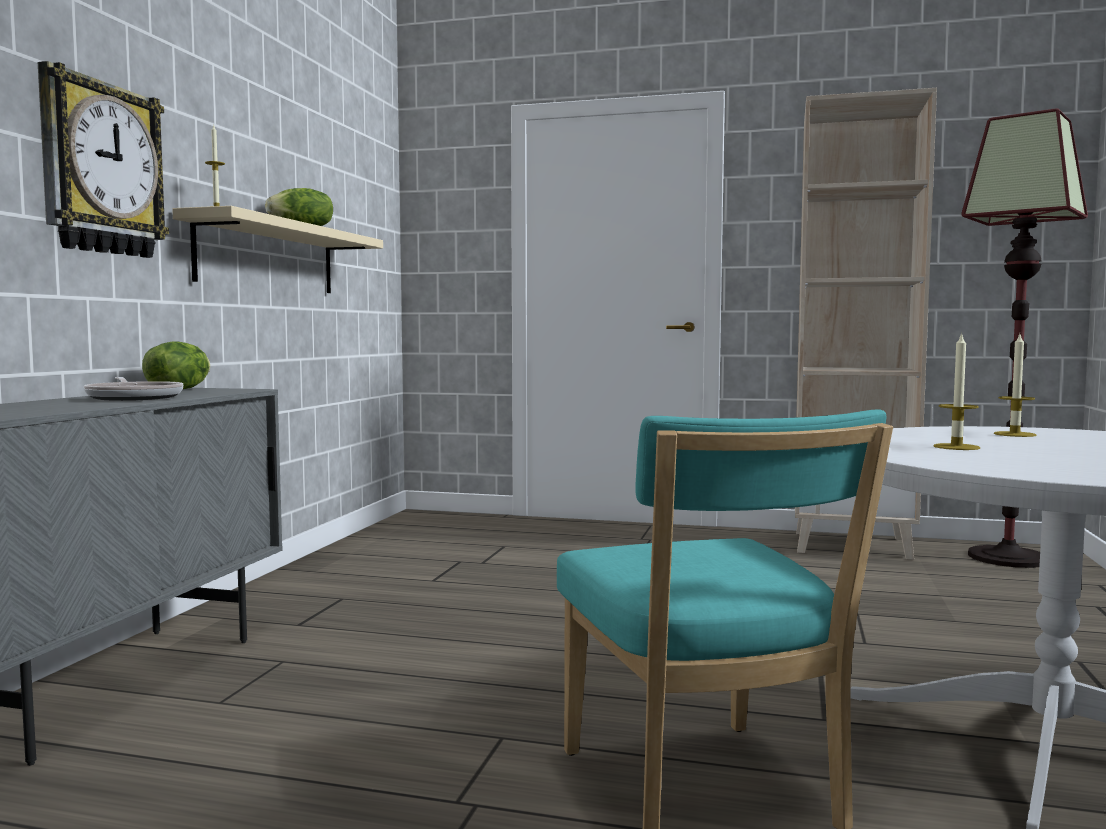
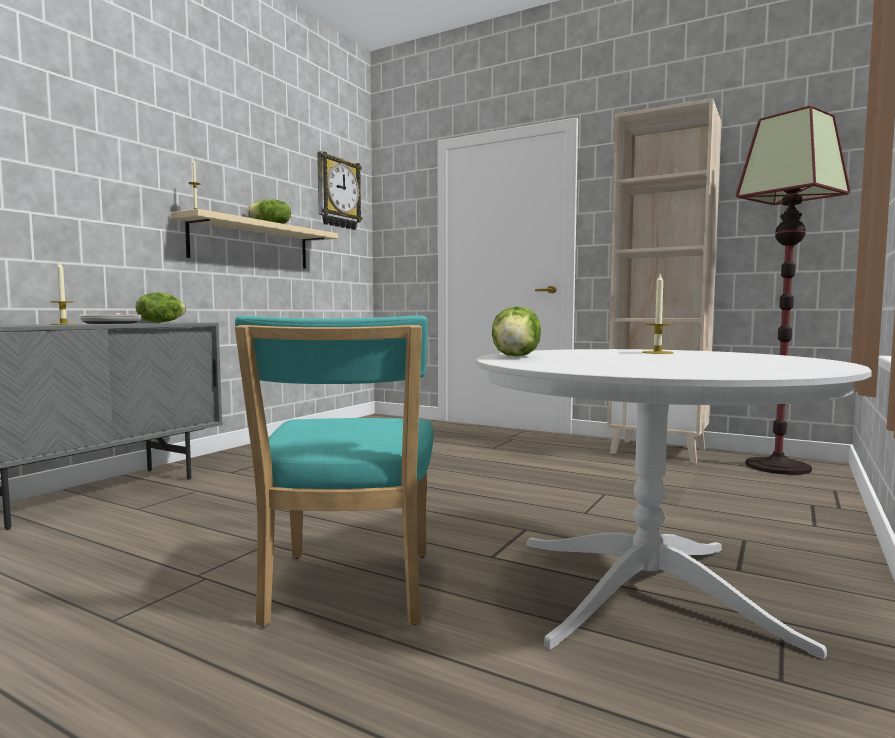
camera: 15 degrees right, 0 degrees up
(100, 169) = (113, 188): wall clock -> wall clock (337, 193)
(896, 450) = (517, 356): none -> lettuce
(956, 447) = (571, 356): candle -> candle (63, 324)

